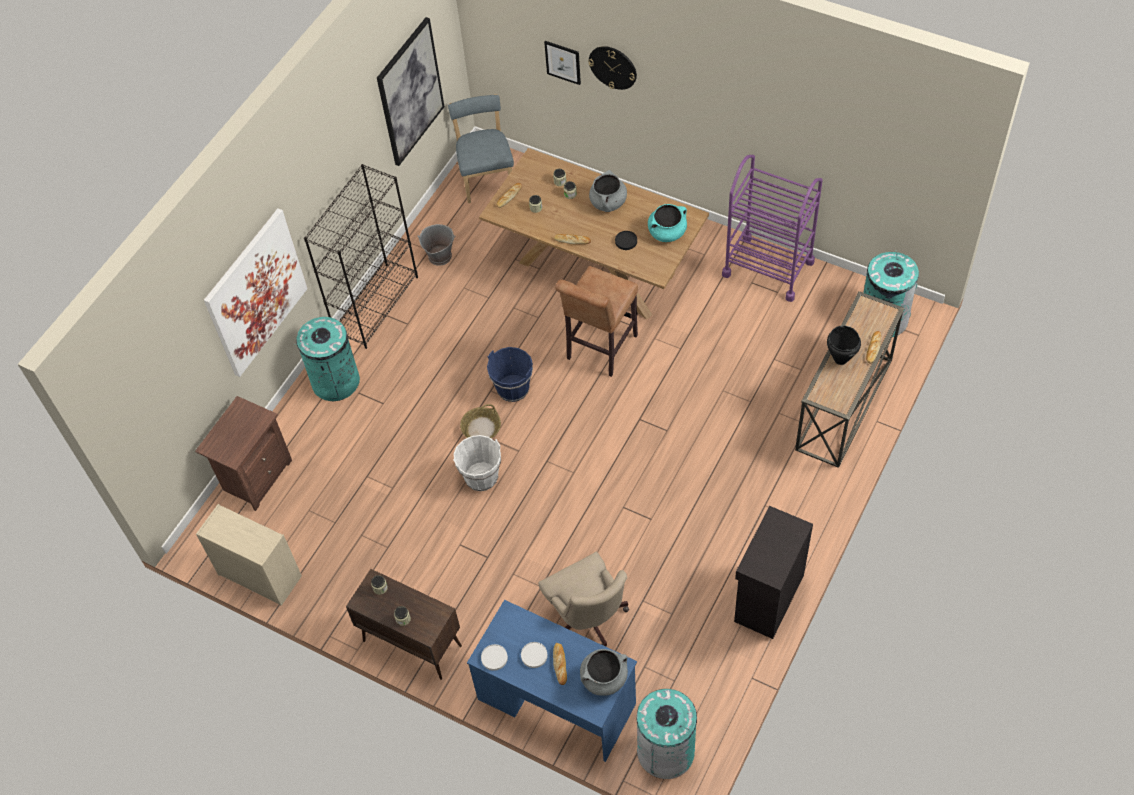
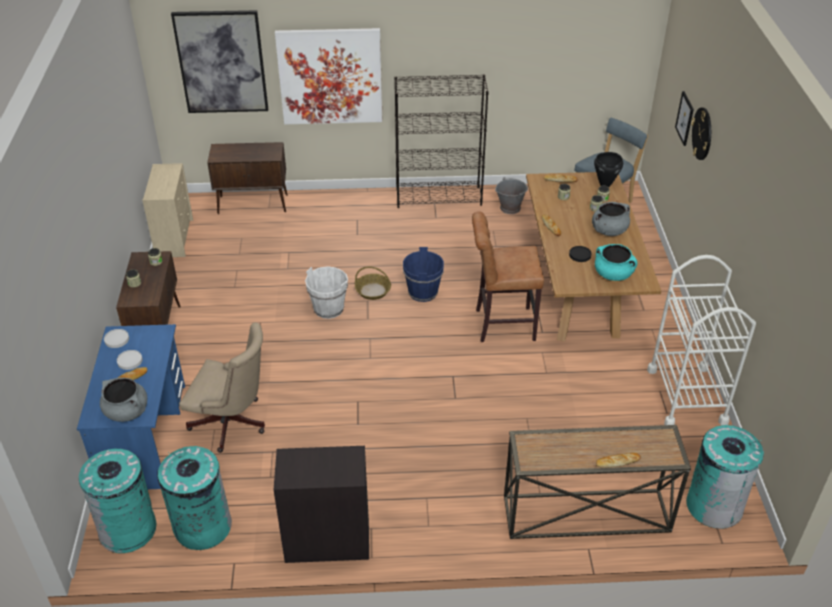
camera: 55 degrees right, 15 degrees down
(256, 476) = (253, 204): brown nightstand -> brown cabinet
(335, 382) = (358, 206): turquoise trash can -> turquoise trash can (202, 526)
(410, 92) = (570, 67): picture -> picture (221, 62)
(588, 620) = (233, 424): beige office chair -> beige office chair turned 105 degrees counterclockwise
(768, 268) = (686, 396): purple cart -> white cart
(840, 359) = (582, 441): black cooking pot -> black cooking pot (605, 184)

